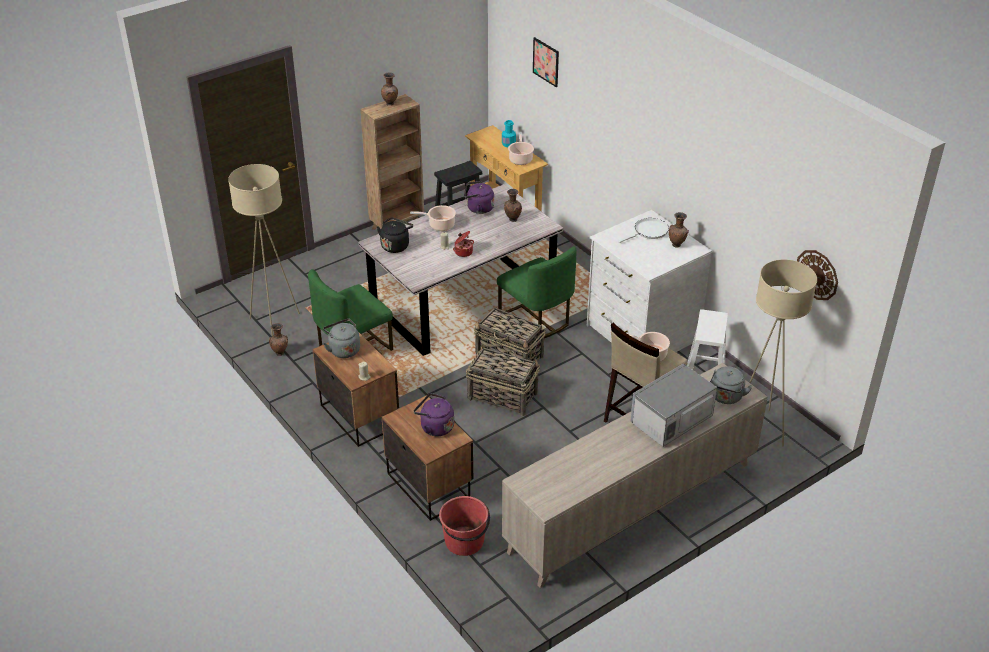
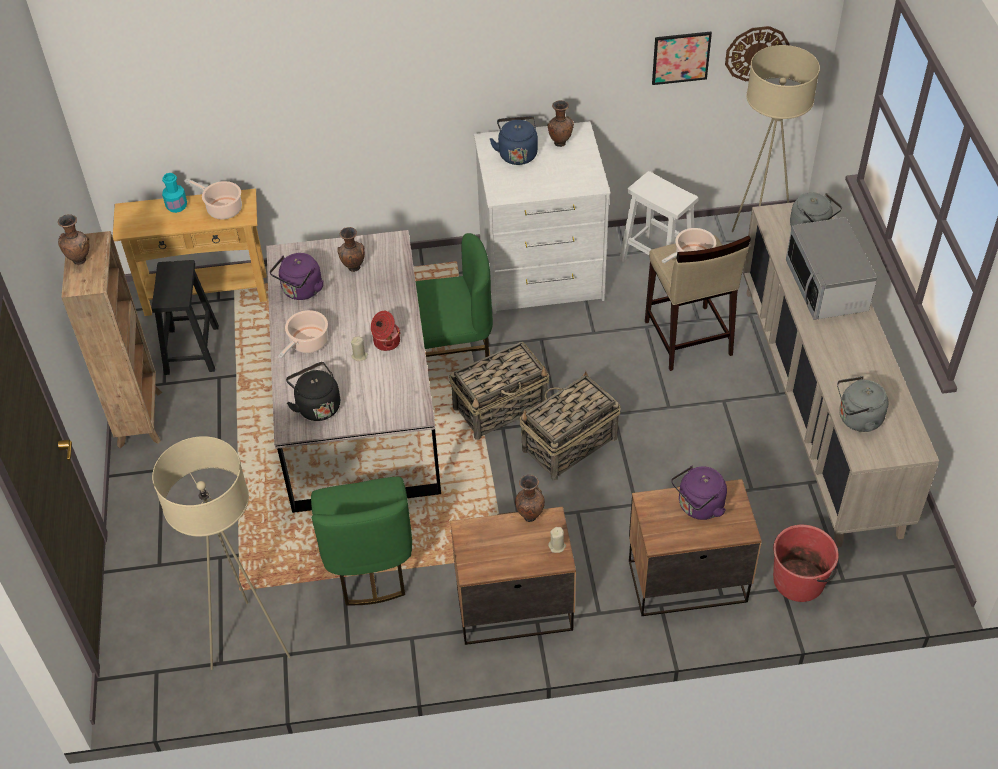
camera: 60 degrees left, 10 degrees up
(280, 353) = (319, 656): brown vase -> brown vase (529, 515)
(343, 349) = (484, 549): grey kettle -> grey kettle (857, 419)
(546, 62) = (209, 57): picture -> picture (681, 57)
(649, 231) = (517, 153): white frying pan -> blue kettle

